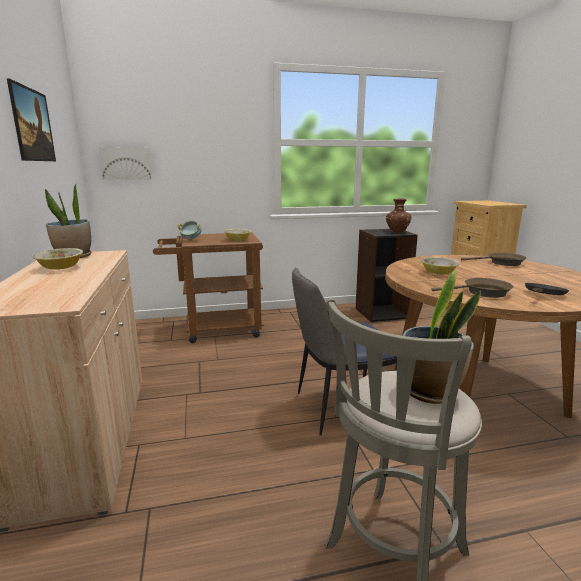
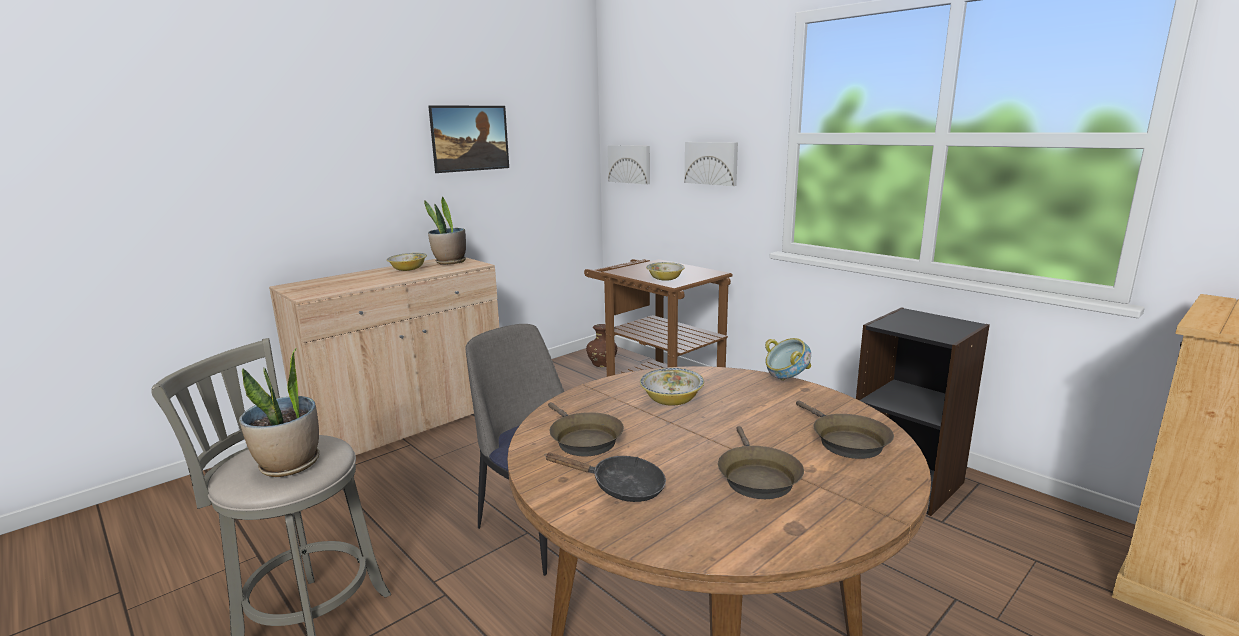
camera: 60 degrees right, 0 degrees up
(191, 240) = (628, 267): bowl -> bowl (786, 379)
(213, 160) = (712, 163): none -> picture
(397, 231) = (944, 329): brown vase -> brown vase (602, 364)
(535, 277) = (756, 477): none -> brown frying pan

